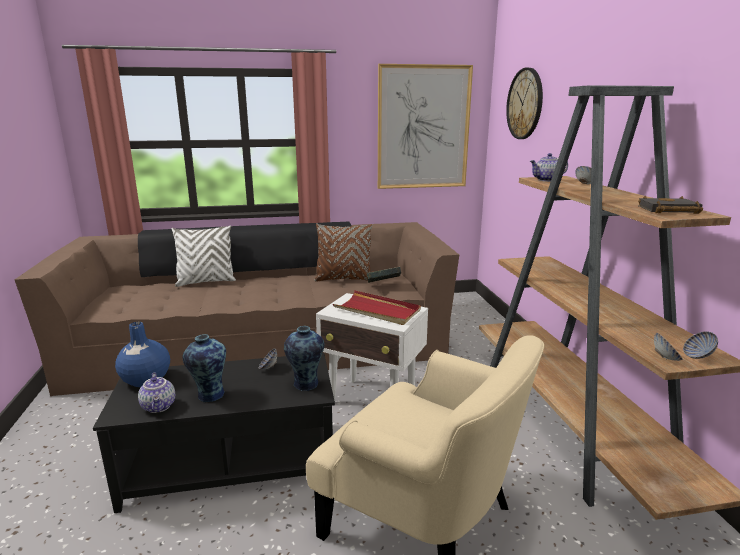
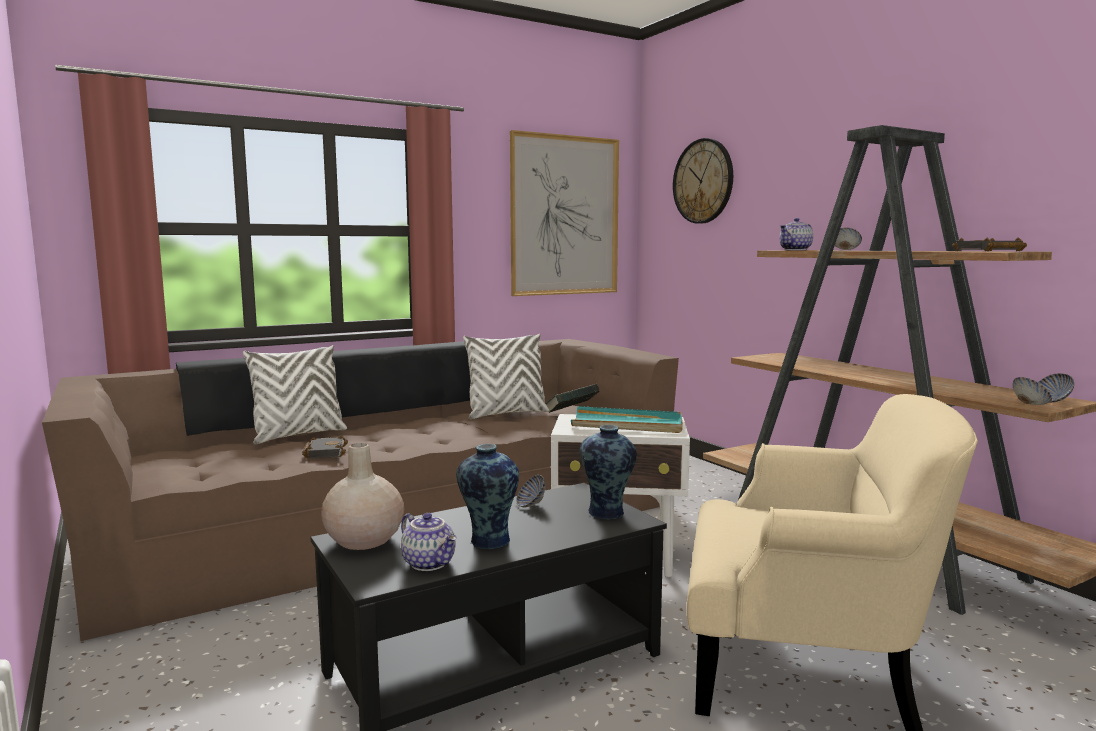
camera: 20 degrees left, 10 degrees down
(145, 379) = (363, 540): blue vase -> beige vase
(197, 301) = (324, 452): none -> black book
(343, 279) = (506, 413): brown pillow -> white pillow
(377, 311) = (627, 424): red tray -> turquoise tray

